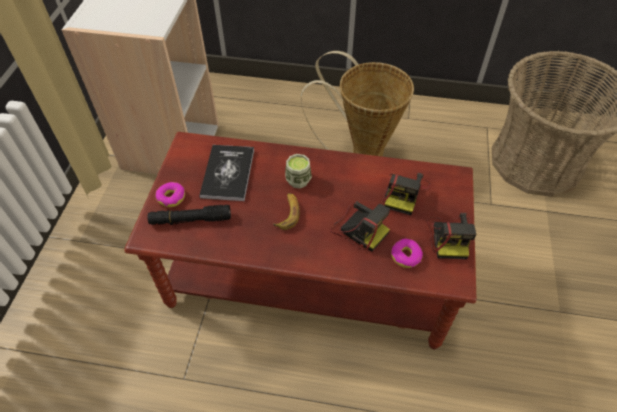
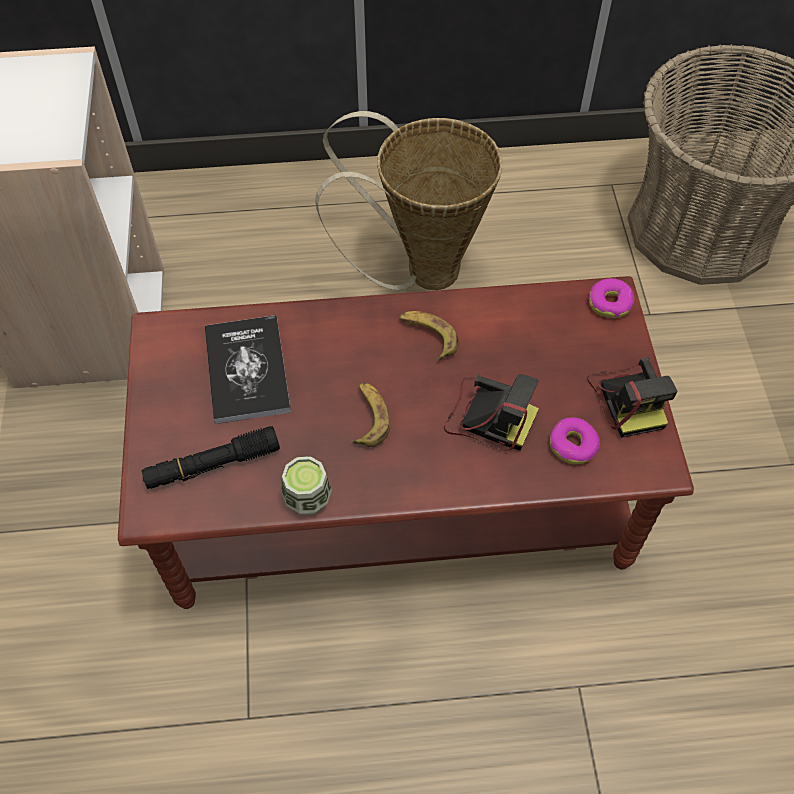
camera: 15 degrees left, 5 degrees up
(171, 197) = (167, 433): donut -> donut (610, 303)
(298, 180) = (367, 357): cup -> cup (307, 498)
(337, 176) = (428, 336): none -> banana
(404, 193) = (541, 342): camera -> none

